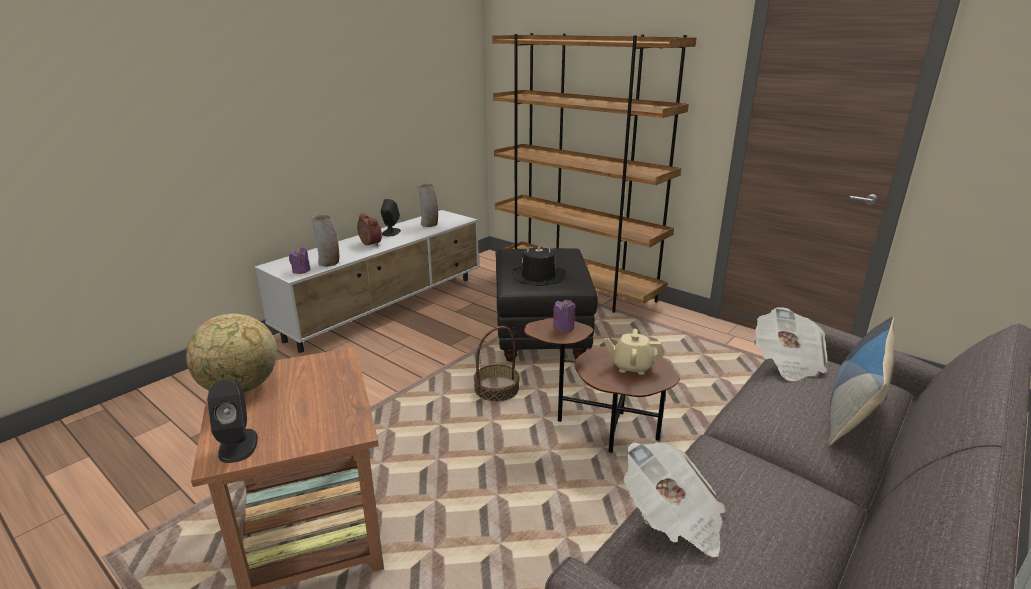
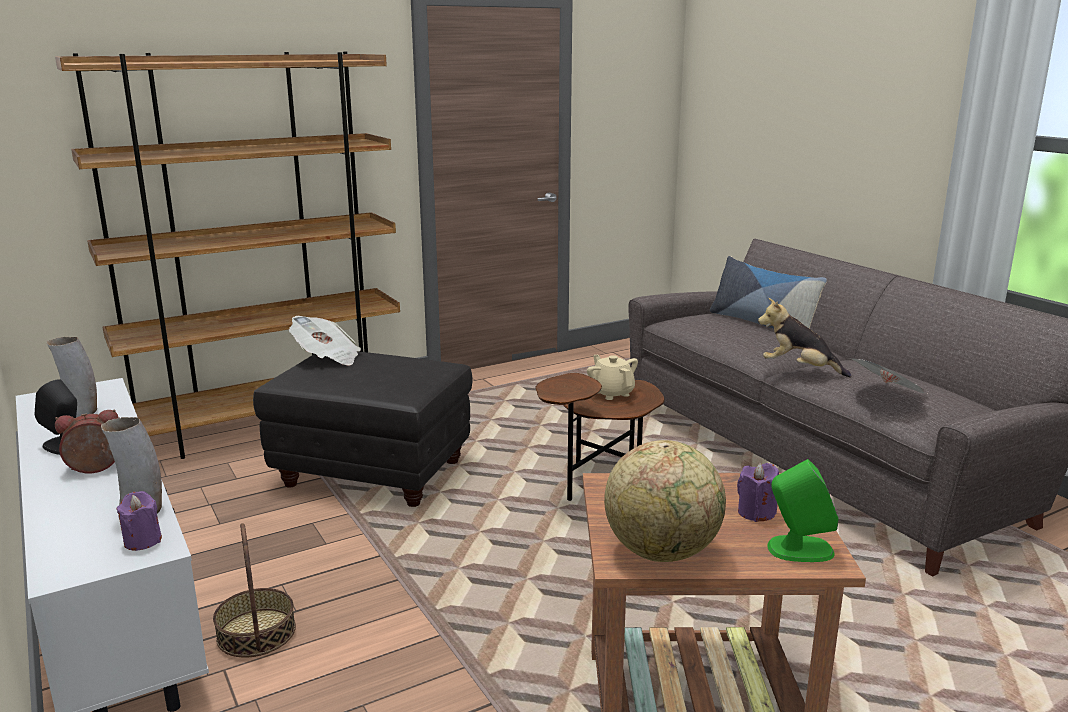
camera: 70 degrees left, 5 degrees down
(238, 445) = (799, 549): black speaker -> green speaker
(496, 389) = (475, 527): basket -> basket (256, 632)
(538, 277) = (398, 379): black hat -> none
(564, 327) = (564, 383): purple candle -> purple candle (756, 512)
(631, 366) = (612, 393): beige teapot -> beige teapot turned 120 degrees clockwise
(709, 443) = (799, 369): none -> plush toy
(787, 361) = (693, 322): newspaper -> newspaper (327, 358)

